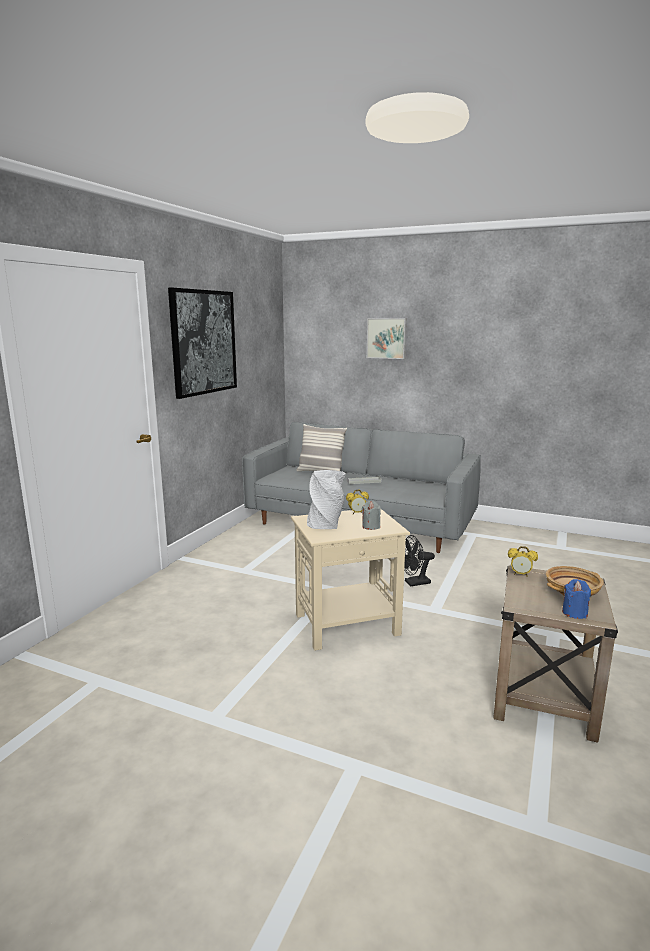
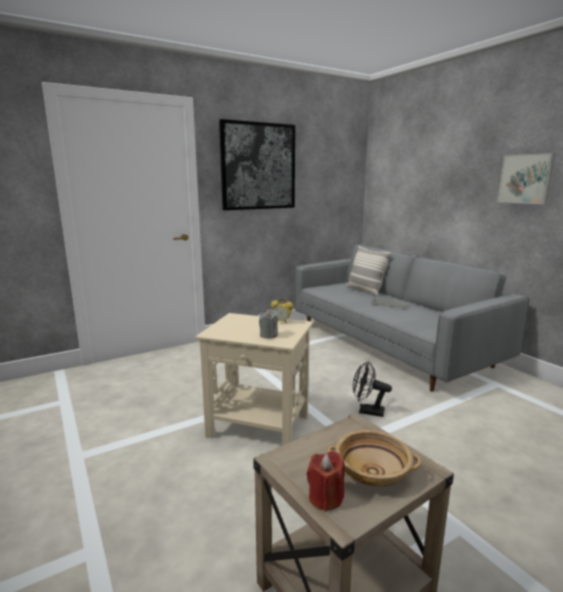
camera: 35 degrees right, 0 degrees up
(326, 524) = (239, 324): grey vase -> none
(387, 338) = (446, 165): picture -> picture (526, 179)
(520, 574) = (349, 427): alarm clock -> none
(574, 613) = (325, 498): blue candle -> red candle

